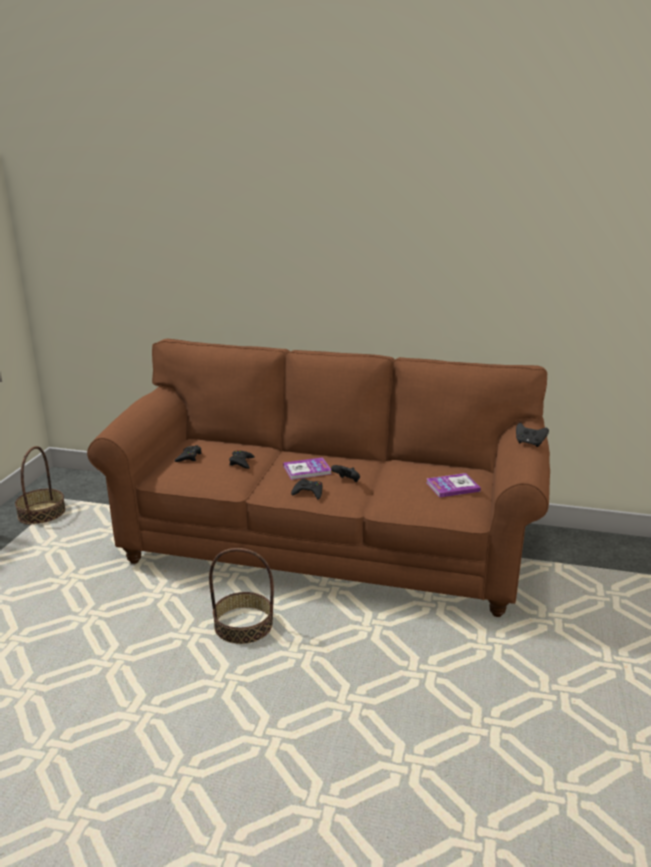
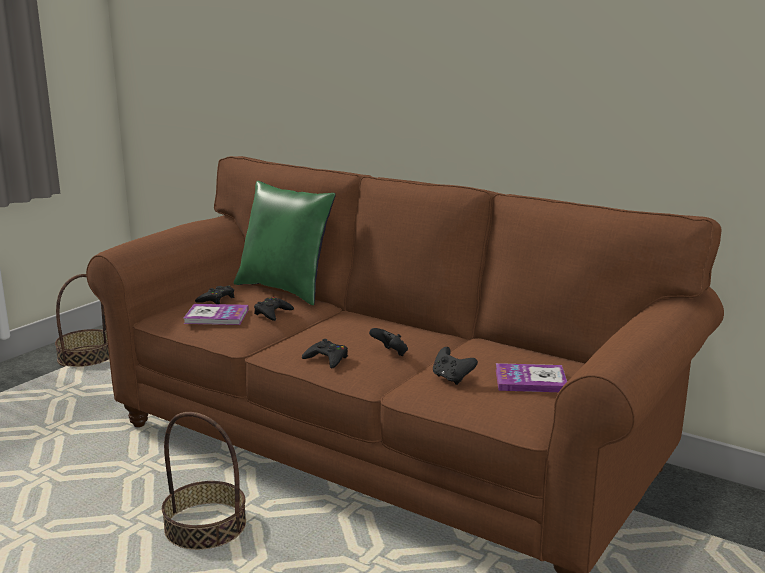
camera: 20 degrees right, 5 degrees down
(232, 441) = (286, 290): none -> green pillow
(307, 470) = (350, 333): book -> book (216, 316)
(529, 443) = (650, 326): black game controller -> black game controller (452, 378)

